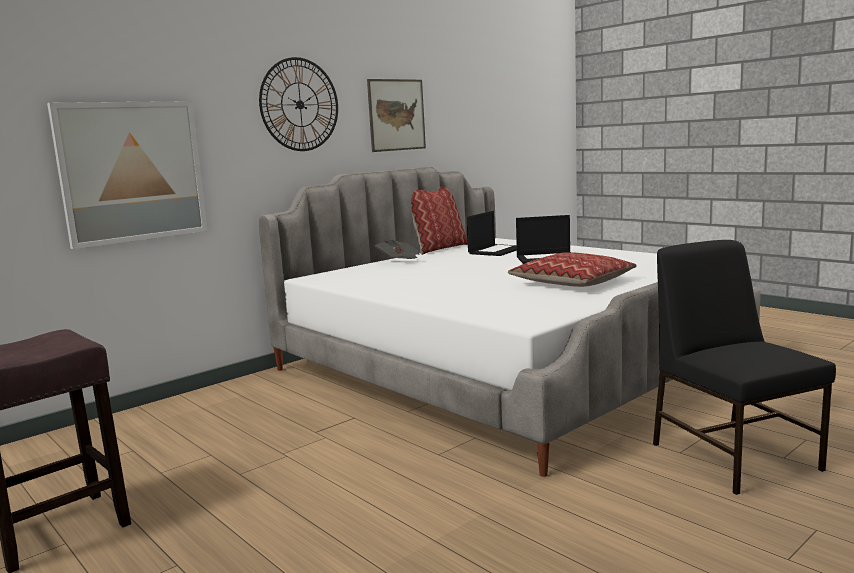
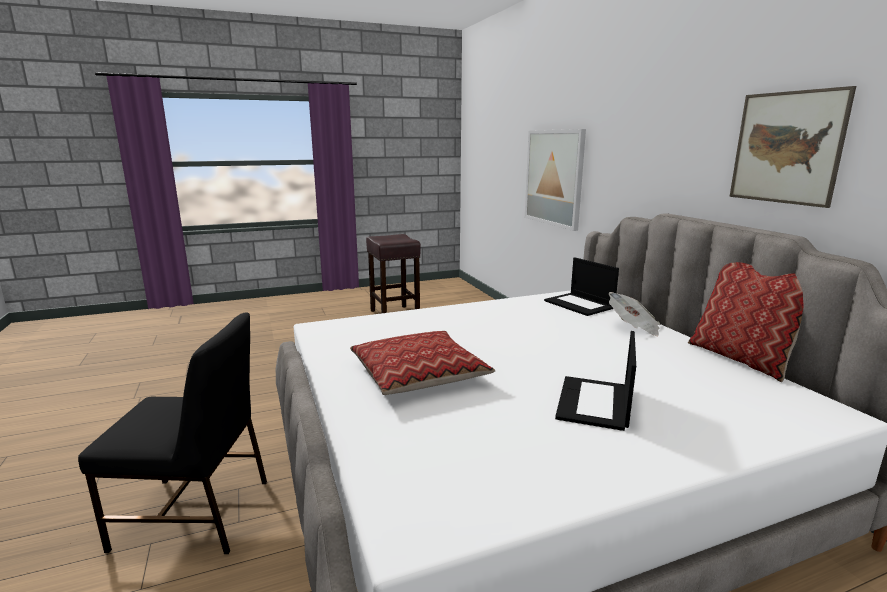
camera: 110 degrees right, 5 degrees up
(300, 104) = (660, 131): wall clock -> none
(496, 250) = (701, 388): laptop -> laptop (580, 304)

